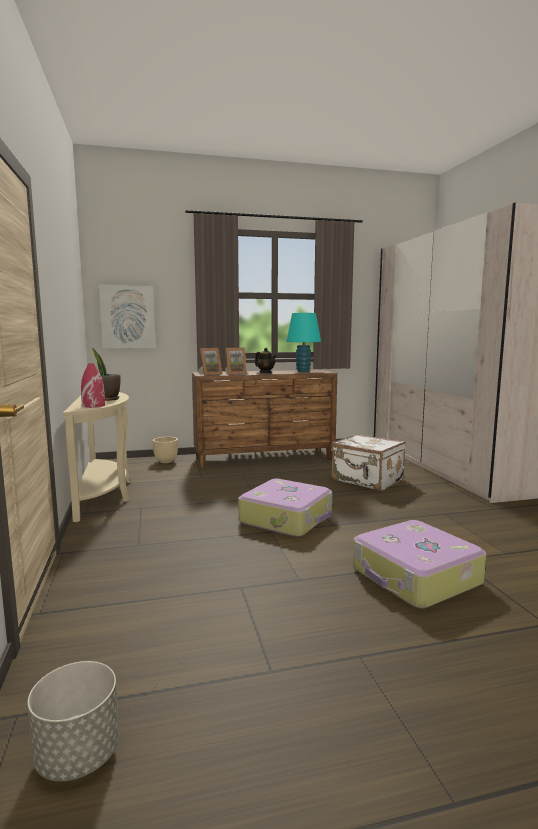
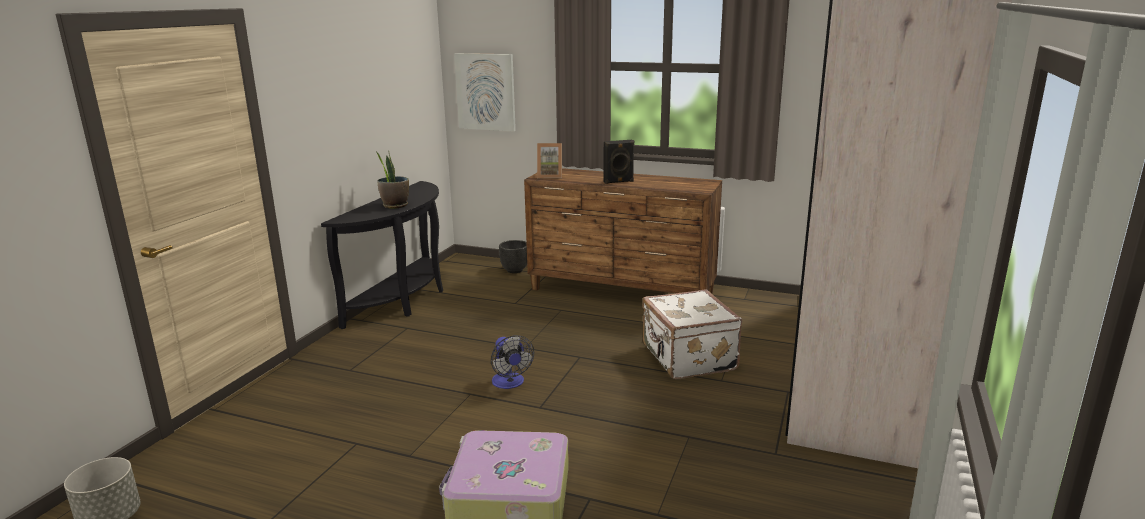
camera: 35 degrees right, 10 degrees up
(93, 405) = (362, 216): red vase -> none
(104, 493) = (404, 300): beige console table -> black console table
(166, 461) = (515, 270): beige planter -> black planter
(235, 373) = (580, 179): picture frame -> none
(265, 373) = (618, 182): teapot -> black speaker
(287, 518) = (510, 383): suitcase -> fan
(303, 371) = (679, 183): turquoise table lamp -> none

